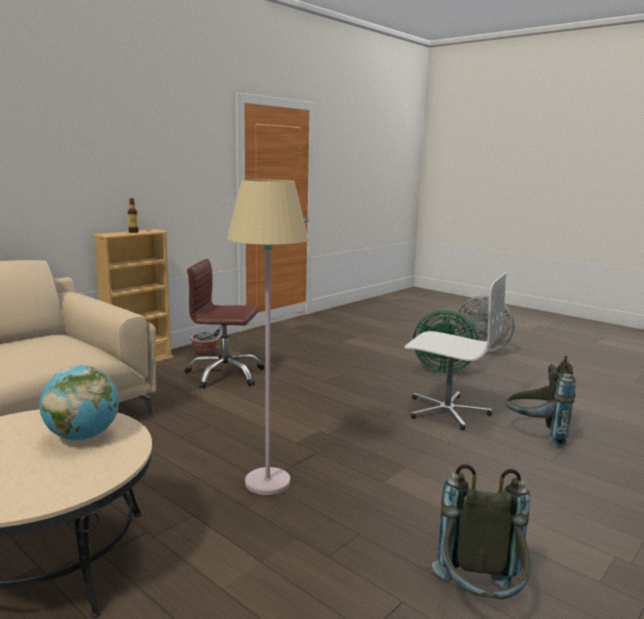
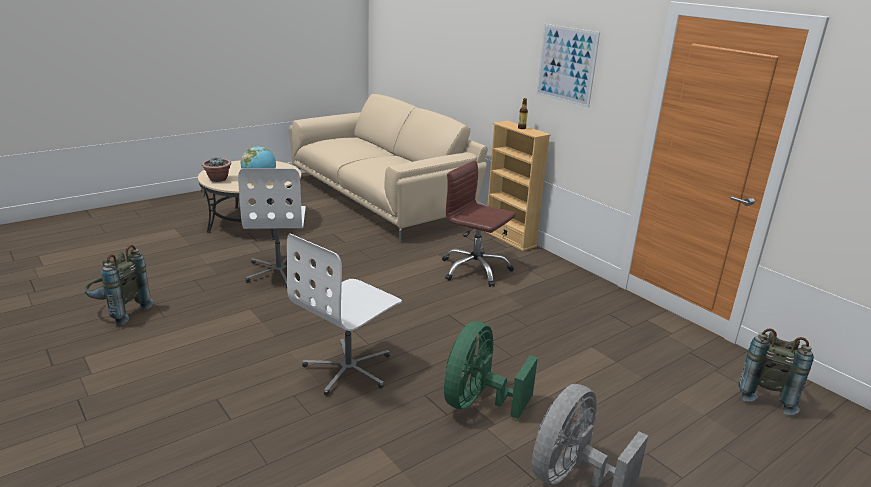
camera: 100 degrees right, 10 degrees up
(156, 155) = (566, 65): none -> picture
(205, 354) = (534, 264): potted plant -> potted plant (218, 179)
(224, 375) = (474, 270): brown office chair -> brown office chair turned 75 degrees counterclockwise
(268, 482) = (280, 271): beige floor lamp -> white office chair
(536, 435) = (266, 410): grey backpack -> grey backpack (765, 394)

